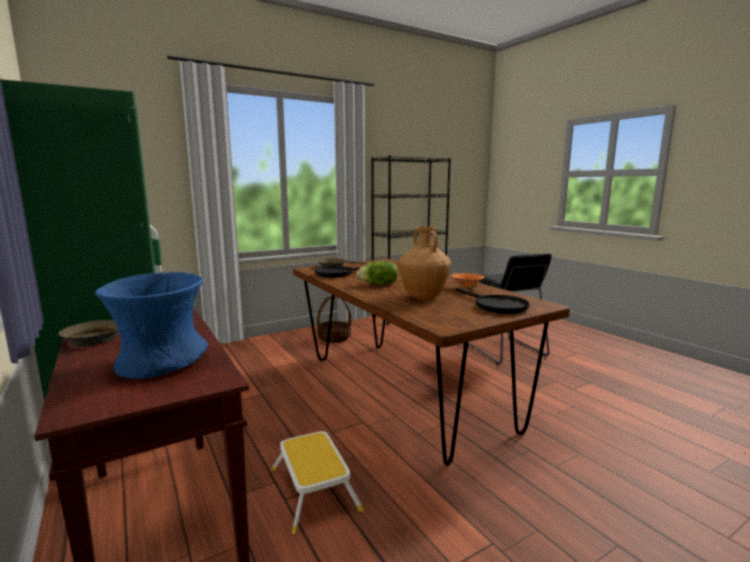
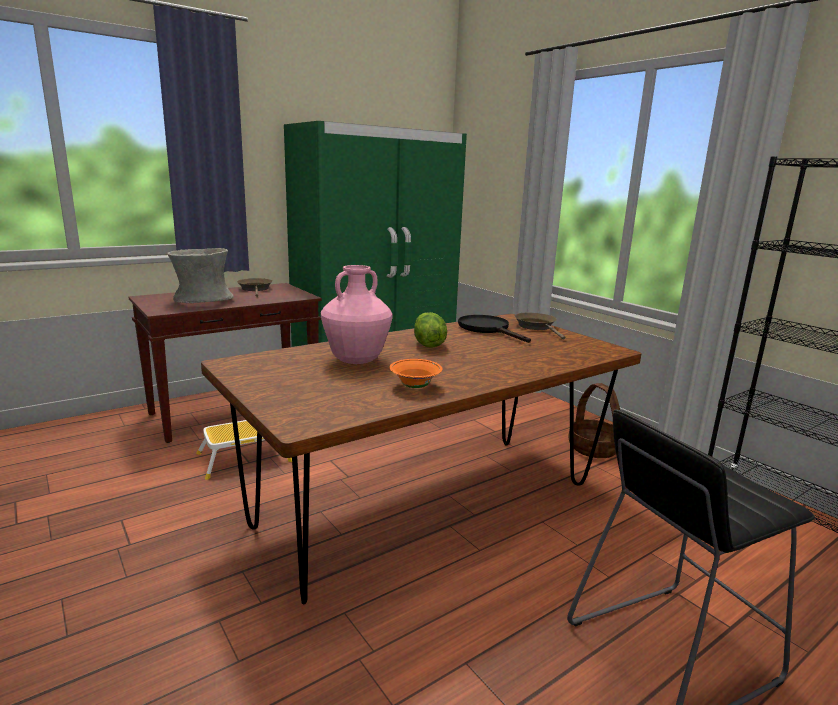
camera: 85 degrees right, 5 degrees up
(160, 361) = (203, 301): blue vase -> grey vase
(423, 297) = (357, 361): brown vase -> pink vase
(495, 306) = (306, 393): black frying pan -> none

